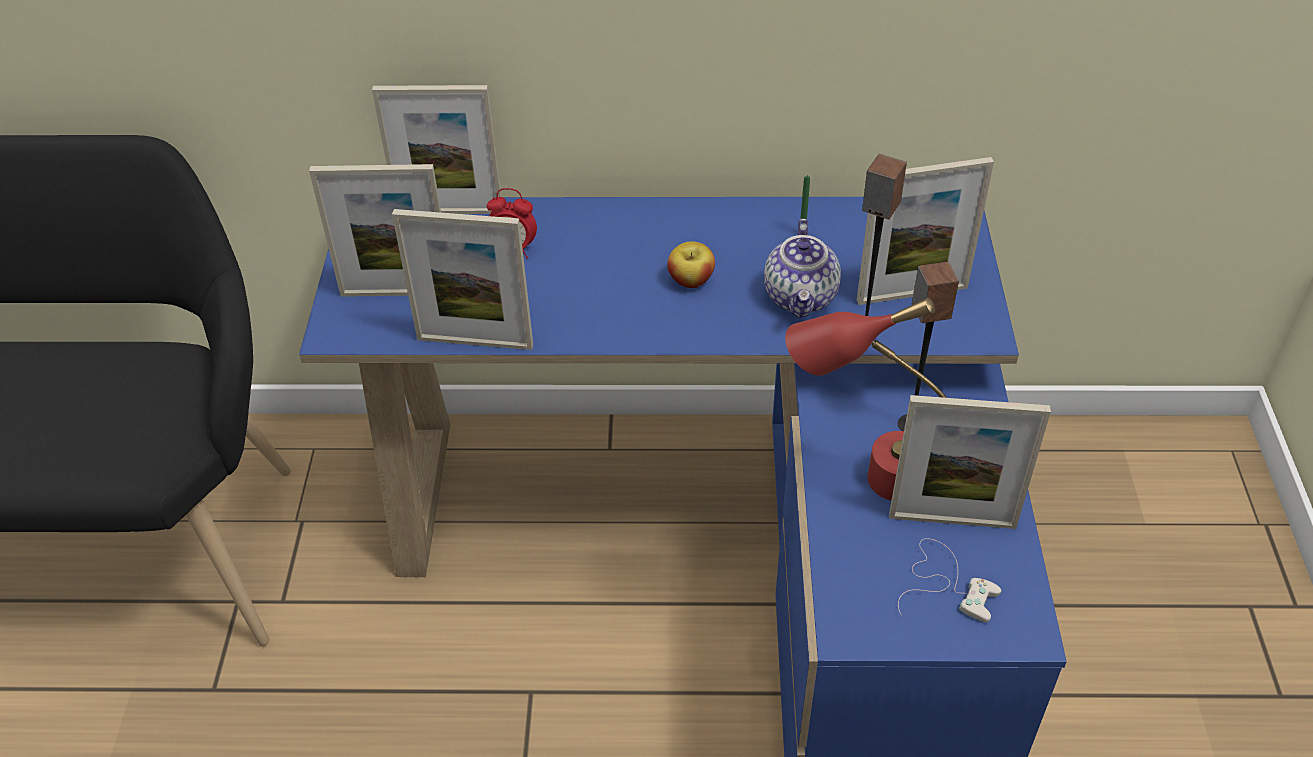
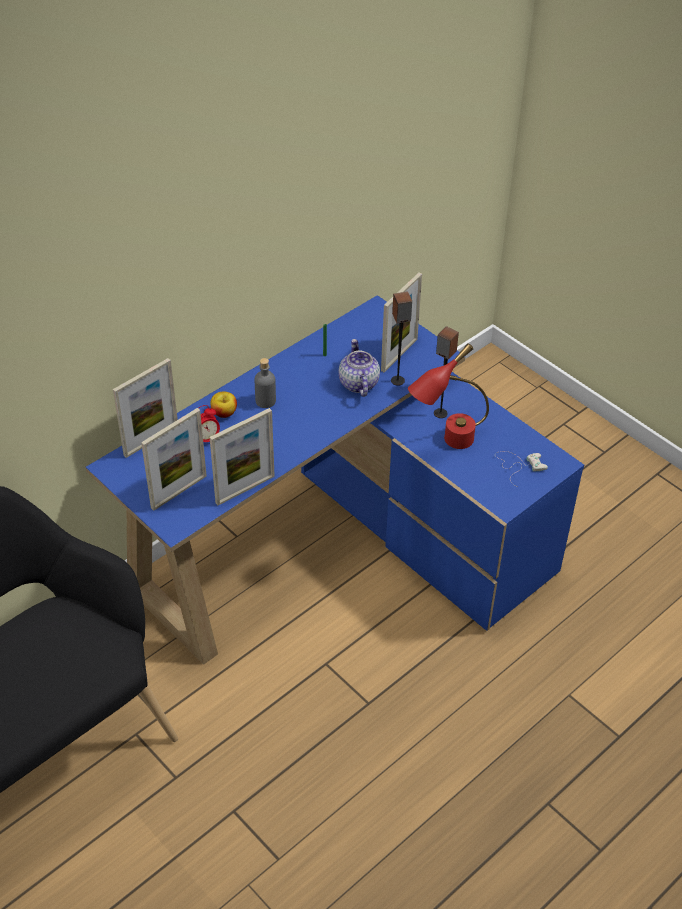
camera: 45 degrees left, 0 degrees up
(646, 247) = (265, 401): none -> grey bottle
(691, 280) = (303, 404): apple -> apple (224, 413)
(801, 297) = (358, 383): teapot -> teapot turned 150 degrees counterclockwise
(952, 520) = (495, 440): picture frame -> none

